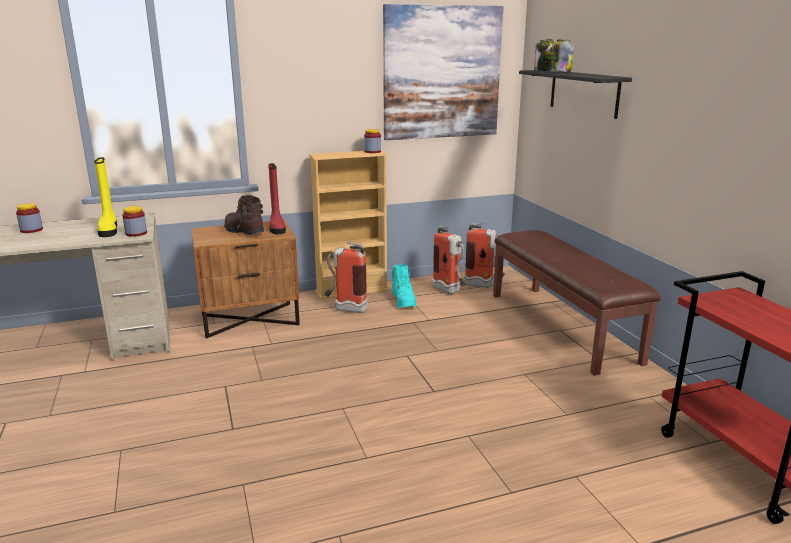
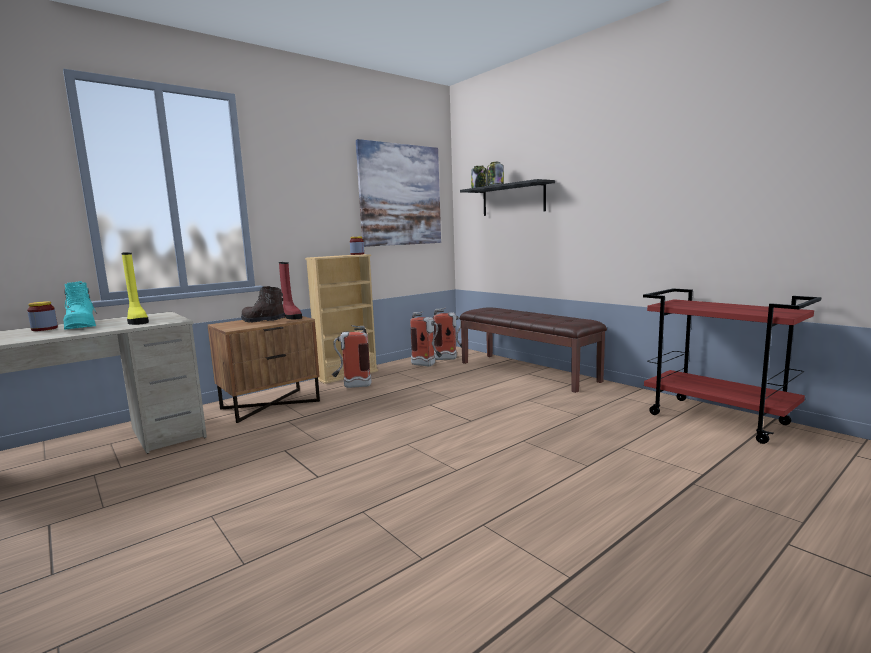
camera: 20 degrees left, 10 degrees down
(136, 233) = (170, 320): jar -> none
(403, 301) = (396, 375): turquoise boot -> turquoise boot (81, 326)

